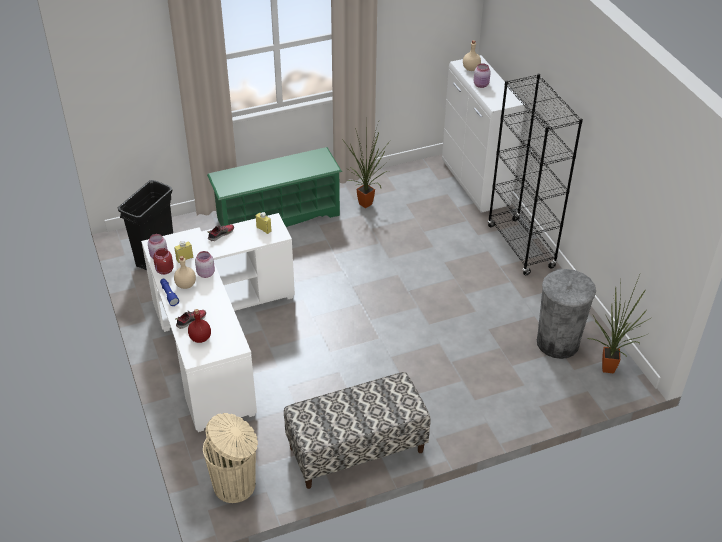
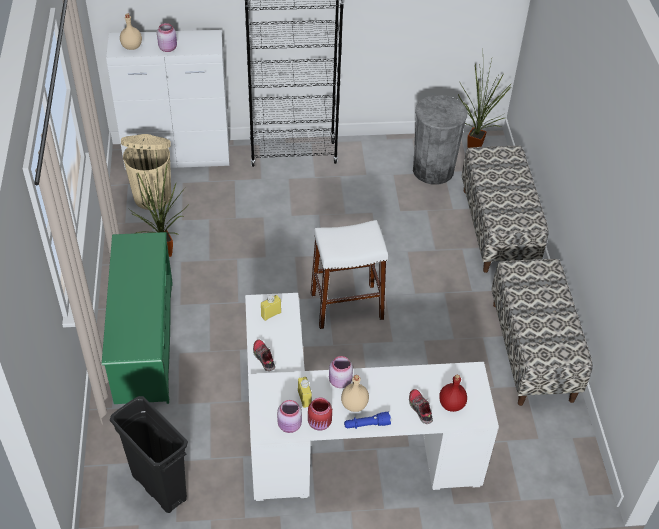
camera: 75 degrees left, 5 degrees up
(236, 485) = (560, 463): beige trash can -> beige trash can (153, 195)
(357, 316) = (347, 306): none -> white stool
(503, 403) = (498, 229): none -> bench

